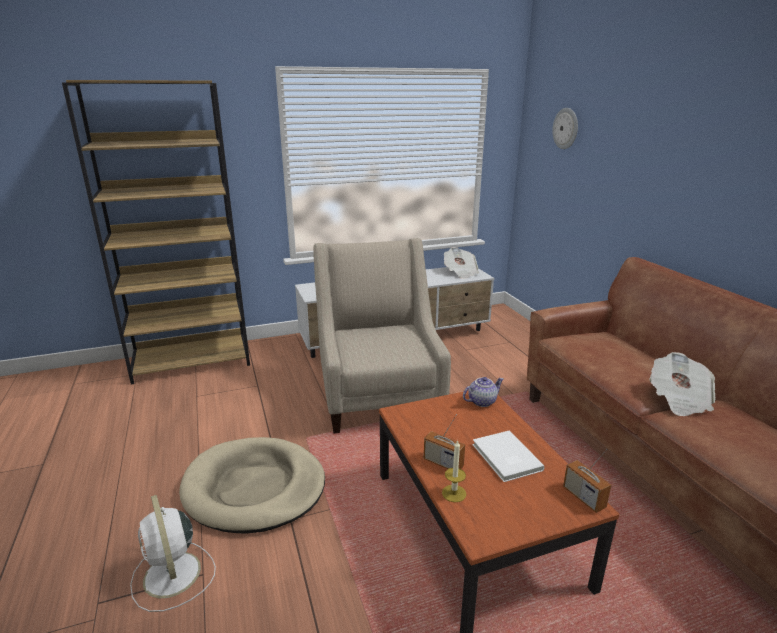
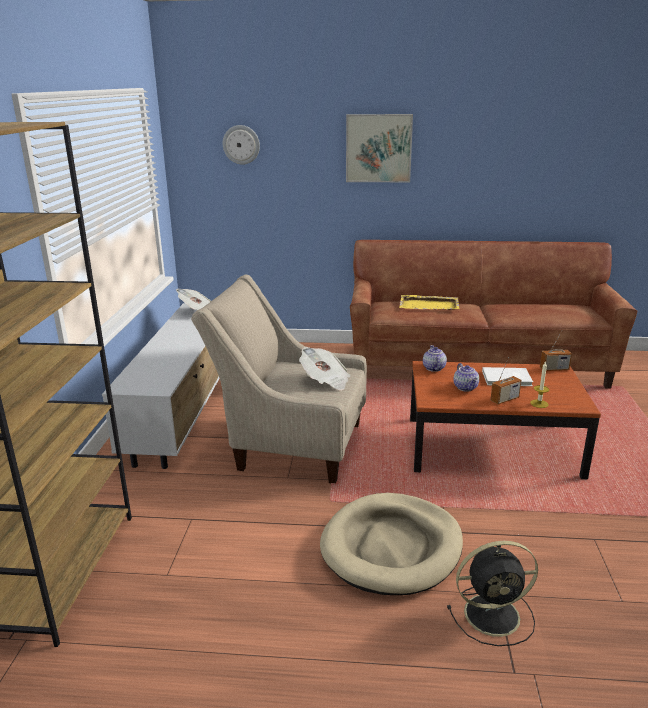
camera: 65 degrees left, 0 degrees up
(173, 576) = (494, 614): white fan -> black fan
(451, 430) = (466, 388): none -> teapot
(627, 357) = (429, 305): none -> yellow tray
(679, 399) = (486, 310): newspaper -> newspaper (325, 381)
(682, 146) = (378, 148): none -> picture

